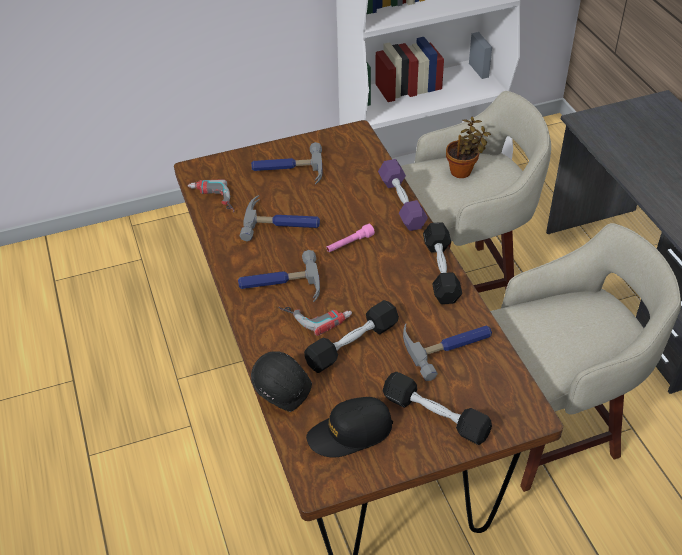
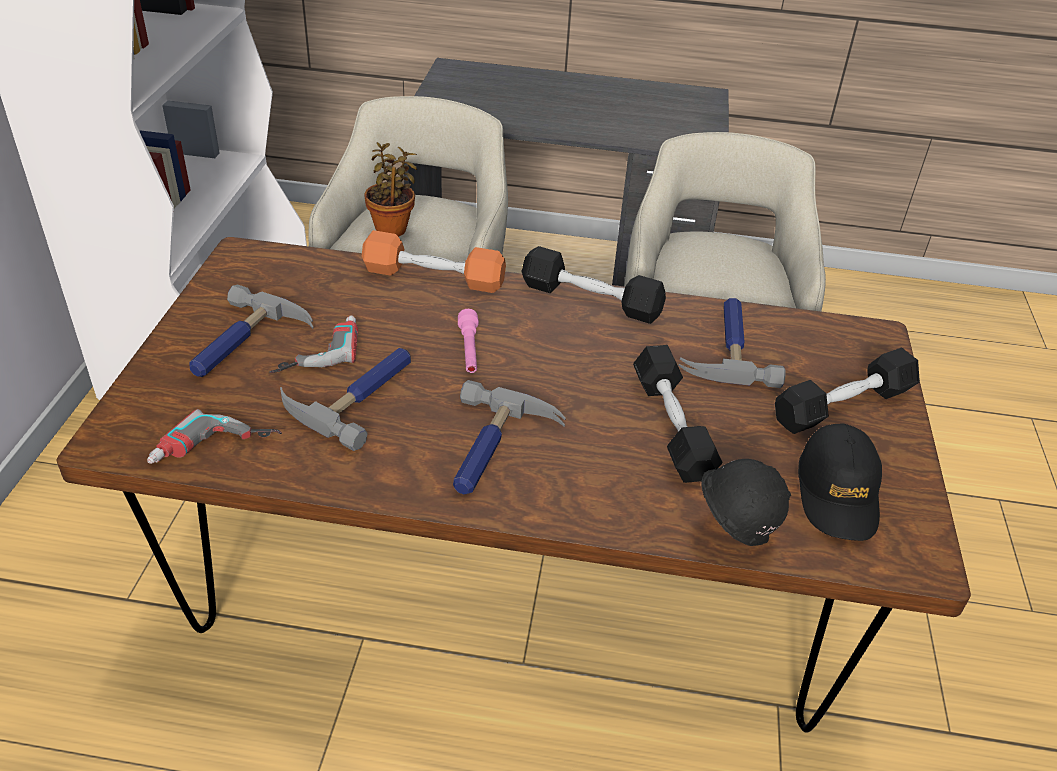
camera: 65 degrees left, 5 degrees down
(316, 314) = (587, 437): power drill -> power drill (316, 350)
(402, 203) = (433, 277): purple dumbbell -> orange dumbbell

